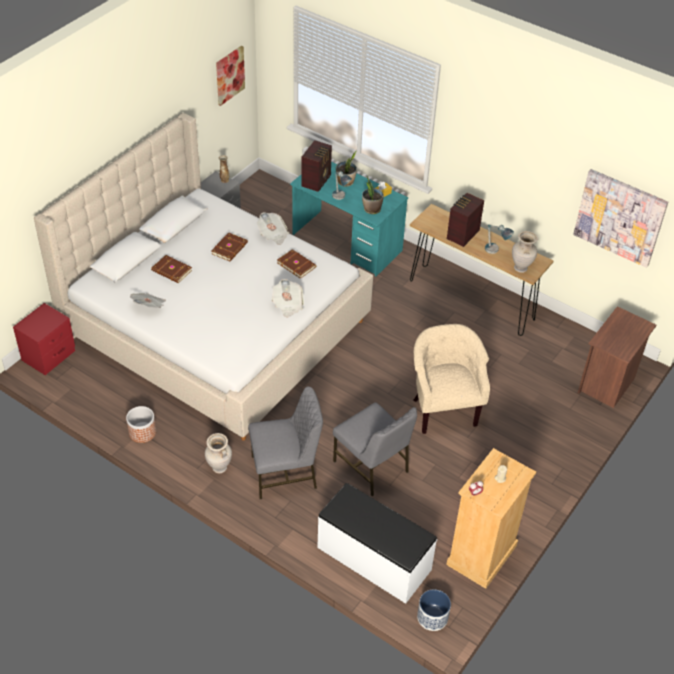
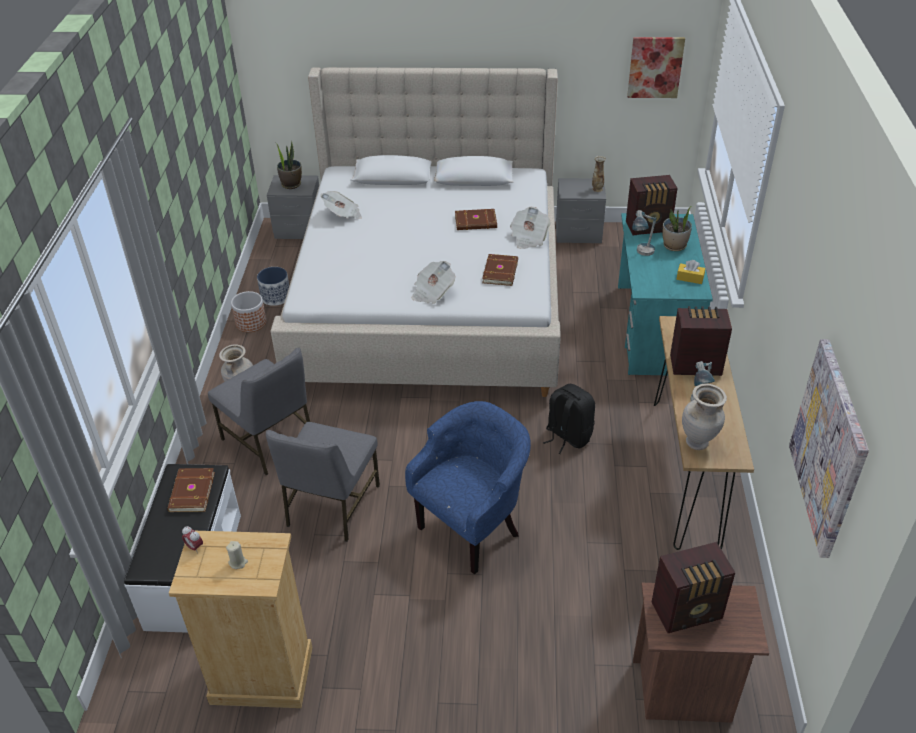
camera: 60 degrees right, 5 degrees down
(48, 356) = (299, 229): red nightstand -> grey nightstand
(171, 271) = (404, 205): brown book -> brown book (190, 492)
(371, 209) = (654, 282): potted plant -> potted plant (291, 184)
(404, 331) = (567, 436): none -> black backpack
(432, 617) = (135, 667): planter -> planter (276, 297)
(443, 409) = (473, 528): beige armchair -> blue armchair
(617, 336) = (688, 611): none -> radio

